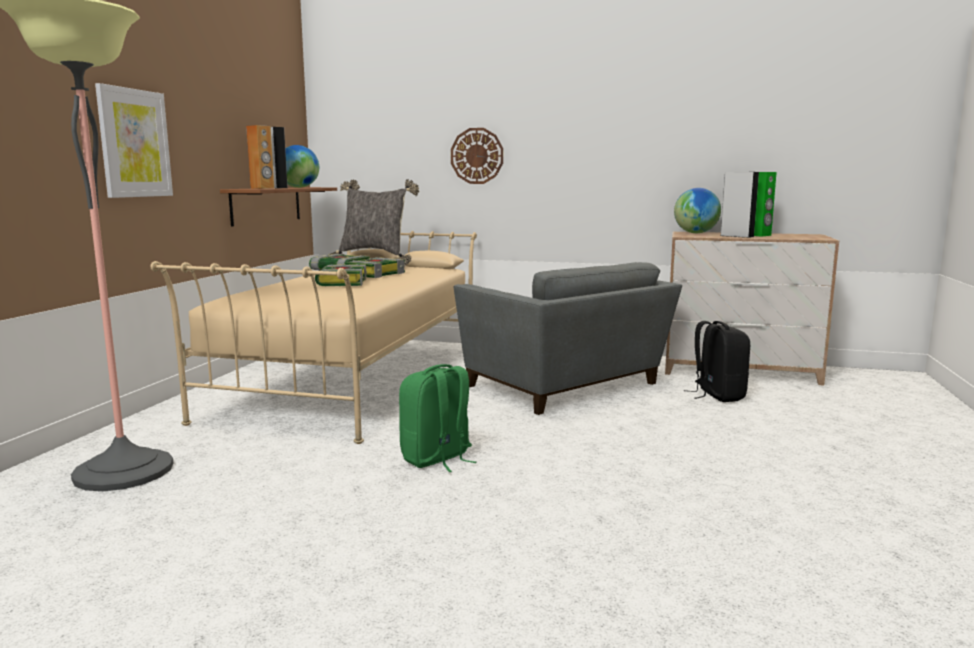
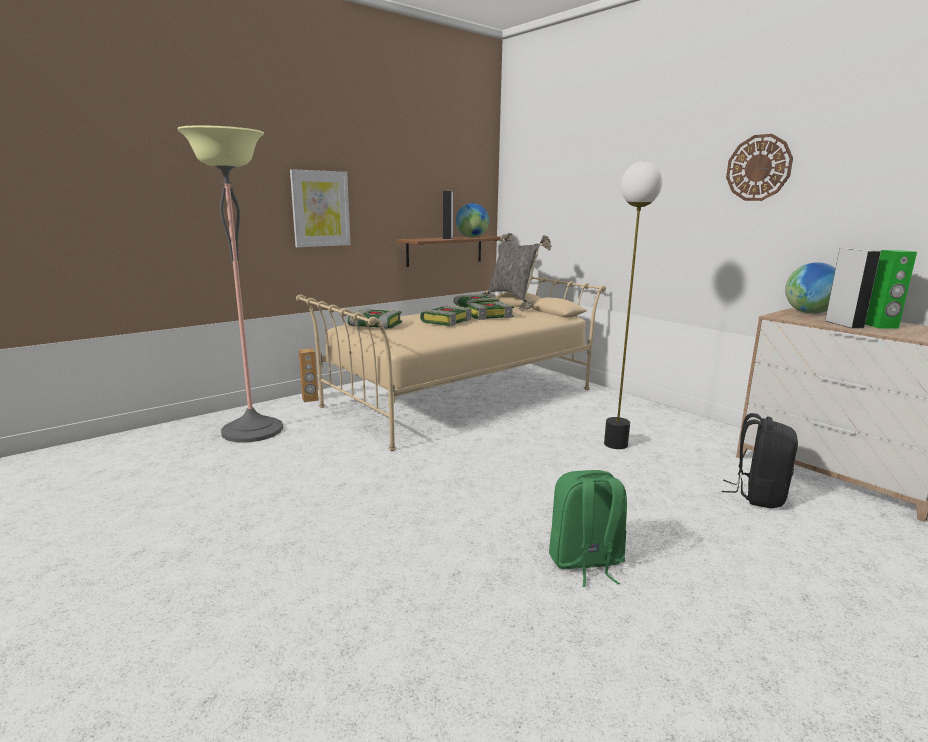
camera: 35 degrees right, 5 degrees up
(262, 188) = (430, 239): brown speaker -> brown speaker (310, 399)
(264, 295) = (374, 325): none -> book
(437, 459) = (420, 479): green backpack -> green backpack (585, 562)
(477, 156) = (615, 215): wall clock -> wall clock (758, 168)
(565, 386) = (615, 444): grey armchair -> floor lamp

